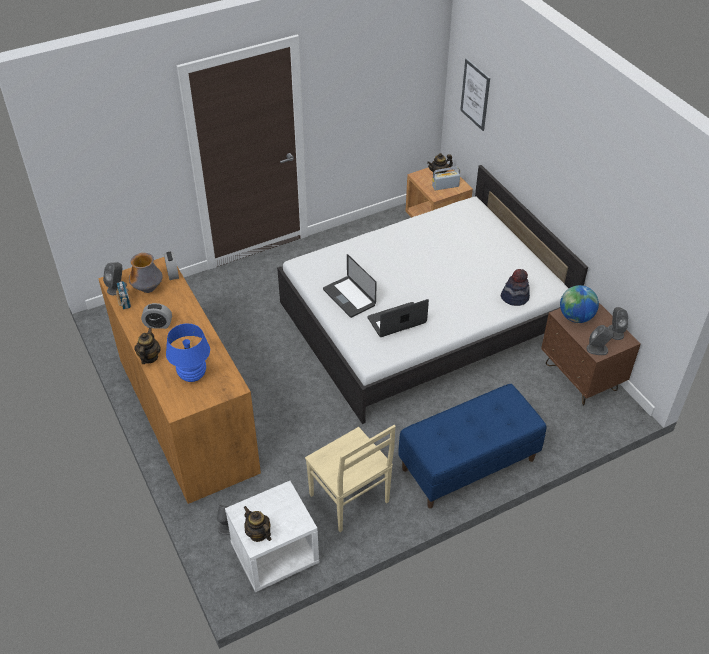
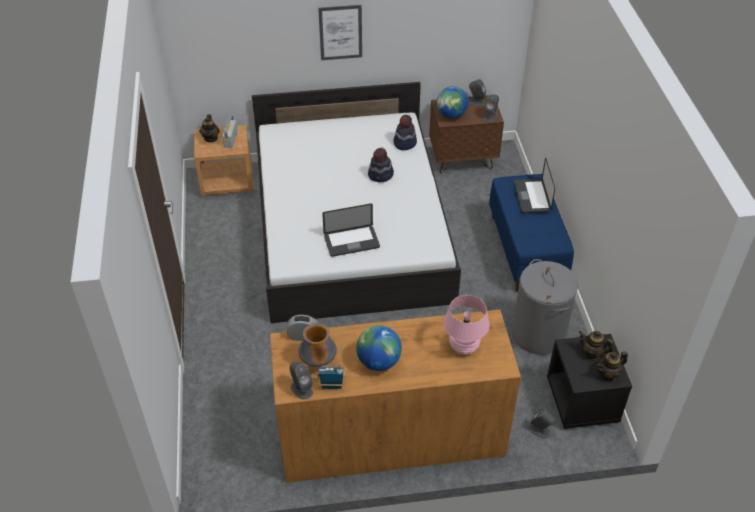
camera: 70 degrees left, 0 degrees up
(149, 357) = (425, 377): teapot -> teapot (592, 353)
(158, 324) = (378, 362): alarm clock -> globe
(192, 375) = (463, 347): blue table lamp -> pink table lamp
(274, 556) = (582, 401): white nightstand -> black nightstand
(350, 500) = (538, 334): beige chair -> grey laundry basket
(396, 321) = (398, 219): laptop -> laptop (532, 197)
(453, 293) = (381, 175): none -> hat
(475, 94) = (217, 39): picture -> picture (340, 32)

